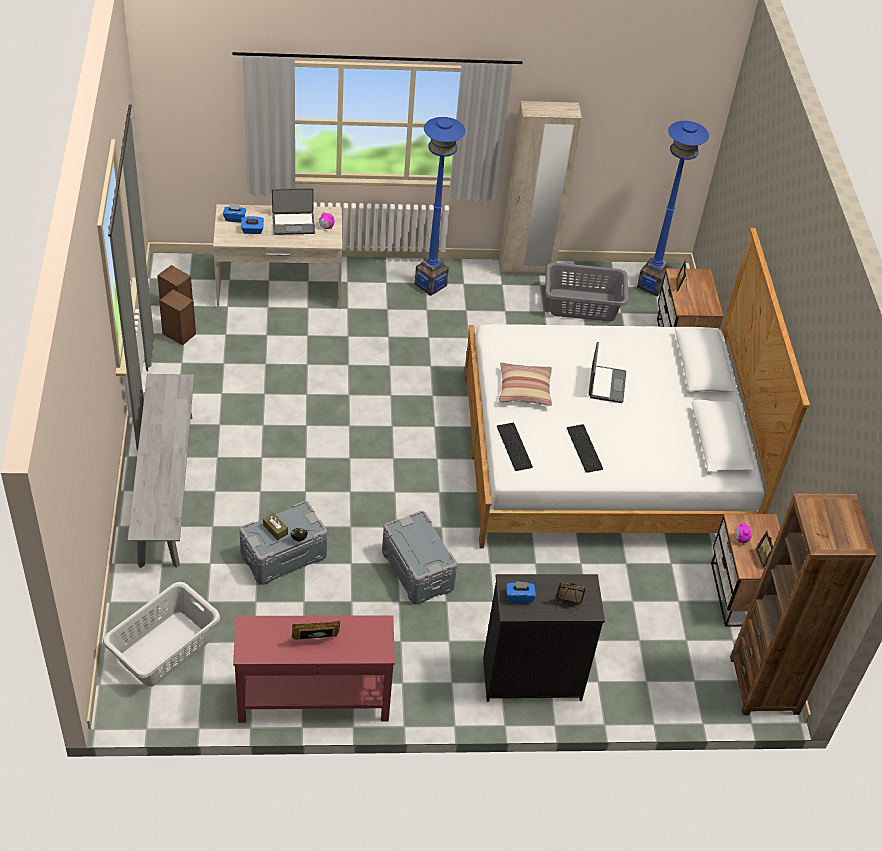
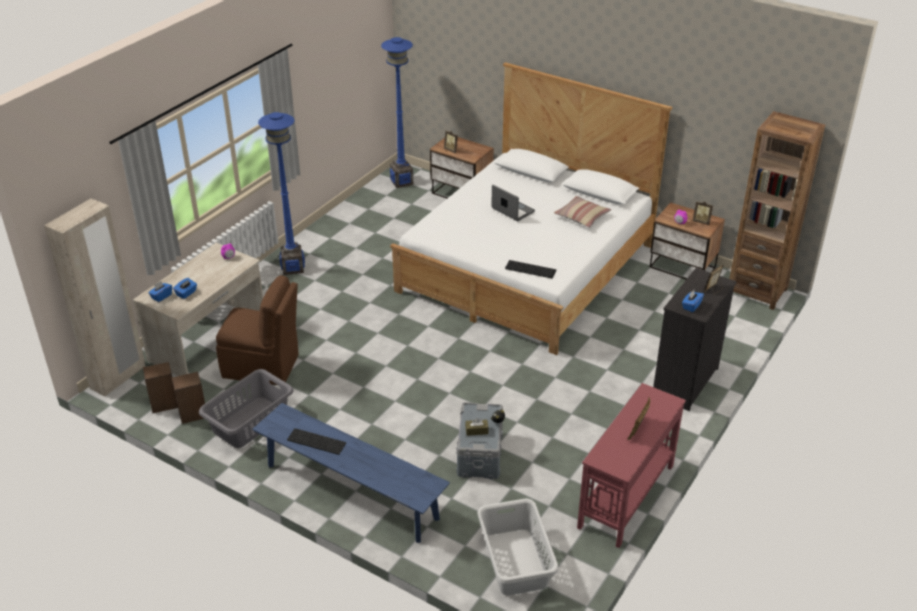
camera: 50 degrees left, 10 degrees down
(166, 488) = (351, 491): grey bench -> blue bench
(275, 343) = (262, 366): none -> brown chair
(293, 223) = (204, 271): laptop -> none
(416, 570) = (551, 393): grey storage box -> none
(524, 389) = (483, 243): pillow -> pillow (582, 217)
(526, 268) = (328, 221): beige wardrobe -> beige wardrobe (118, 377)
(582, 305) = (387, 215): grey laundry basket -> grey laundry basket (249, 422)
(585, 448) = (559, 242): keyboard -> keyboard (317, 441)

